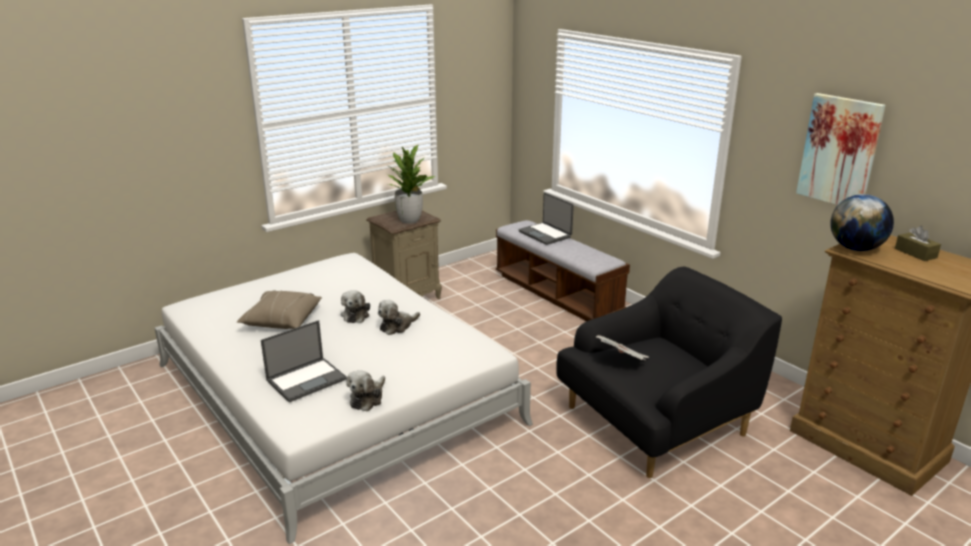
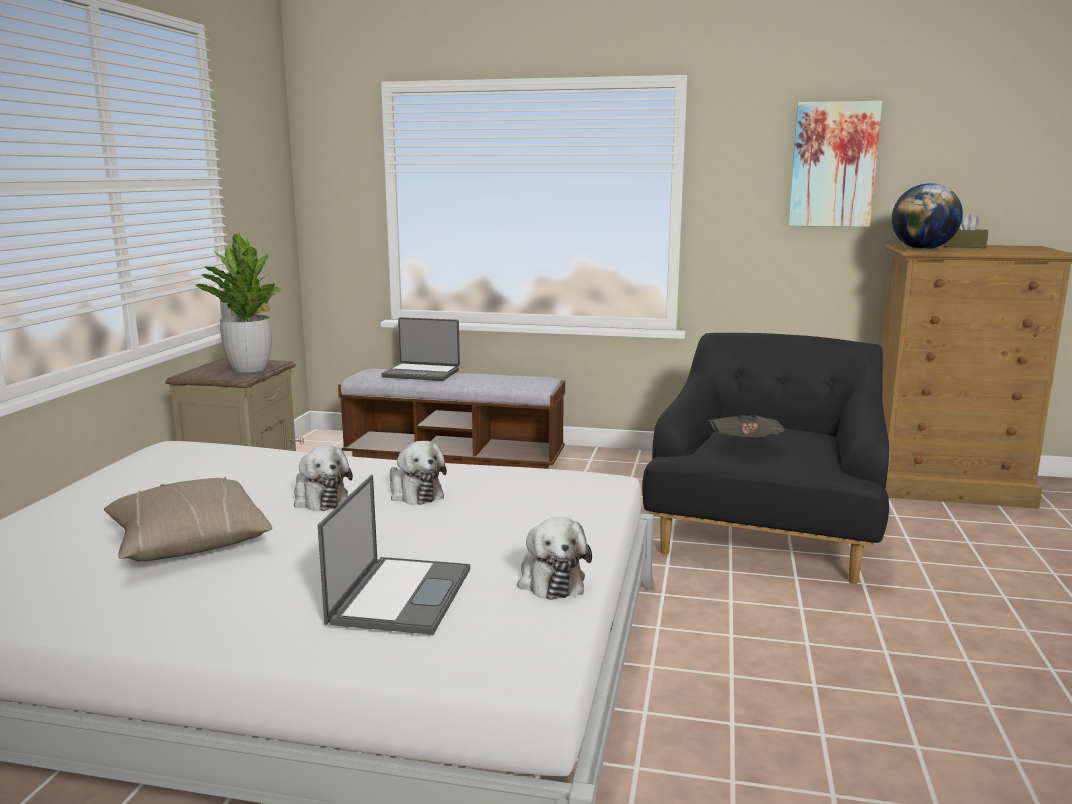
camera: 40 degrees left, 10 degrees down
(397, 326) = (414, 493): plush toy -> plush toy turned 45 degrees counterclockwise

